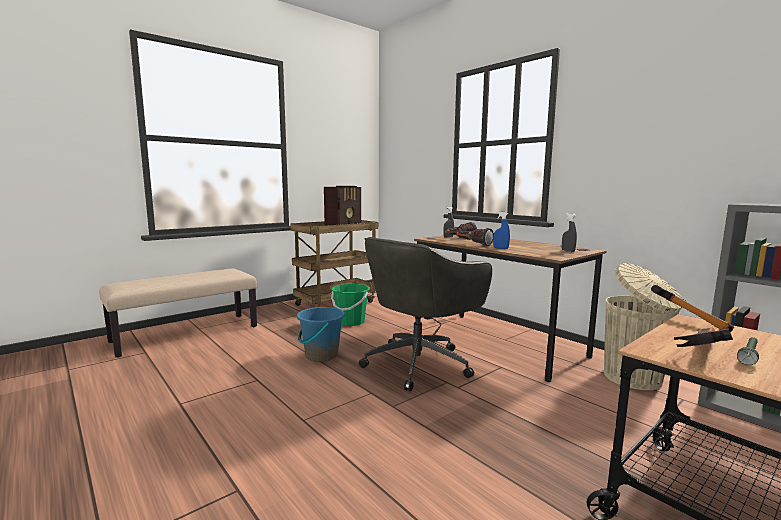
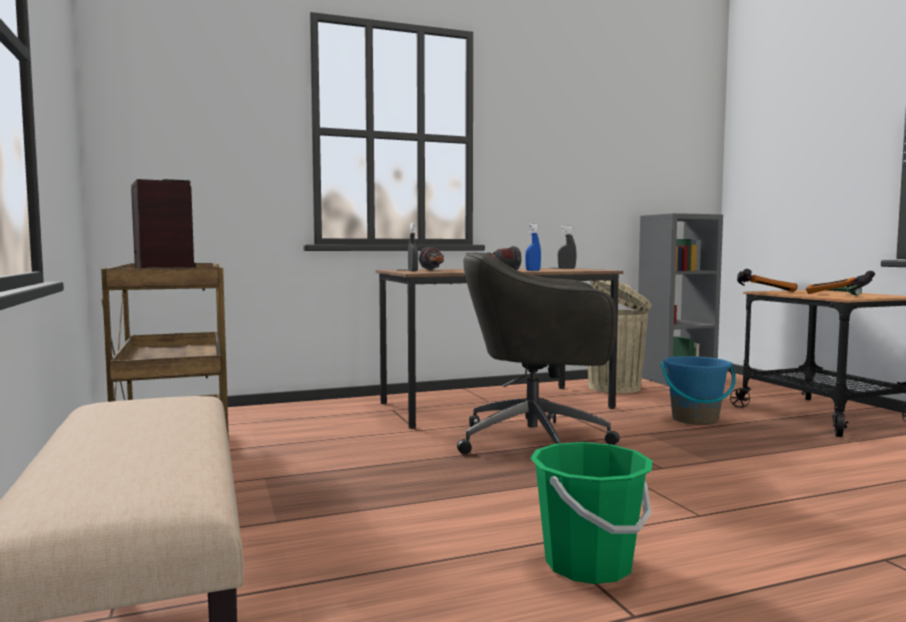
camera: 70 degrees left, 5 degrees down
(321, 355) = (464, 489): blue bucket -> blue bucket (695, 419)
(351, 322) = (314, 457): green bucket -> green bucket (589, 565)
(420, 363) = (538, 442): grey office chair -> grey office chair turned 120 degrees clockwise

